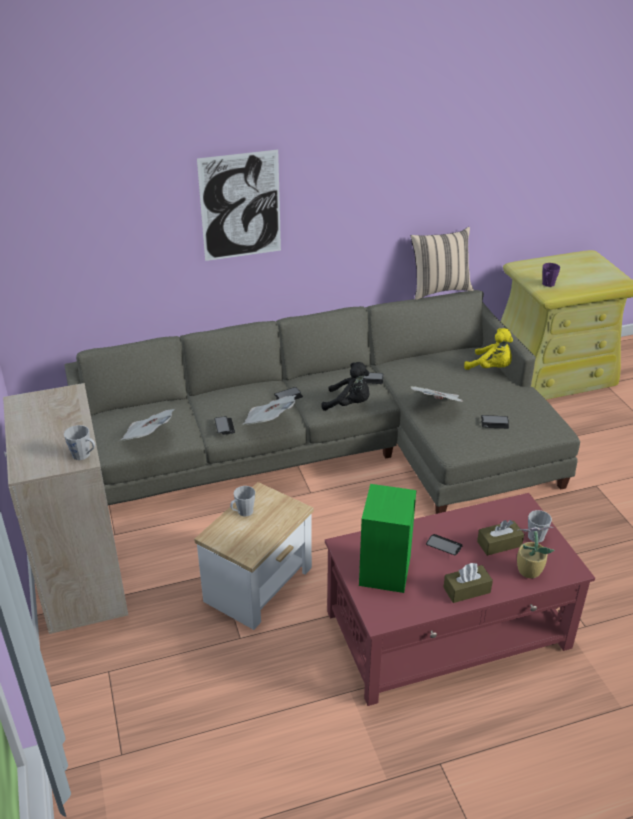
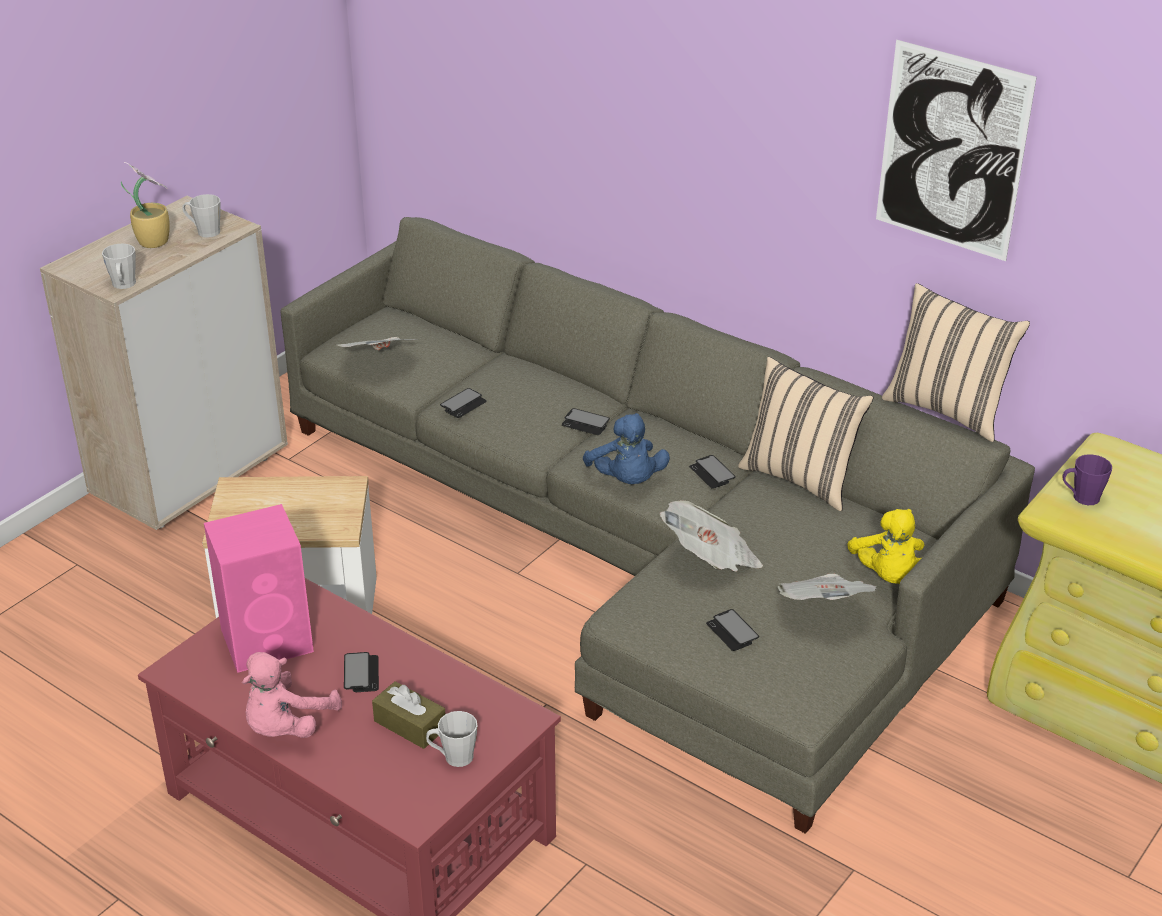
camera: 55 degrees right, 0 degrees up
(240, 206) = (656, 106): picture -> picture (952, 151)
(243, 512) = (296, 490): grey mug -> grey mug (204, 231)
(269, 422) = (509, 433): newspaper -> newspaper (823, 608)
(349, 404) = (626, 480): black plush toy -> blue plush toy
(385, 569) = (269, 640): green speaker -> pink speaker
(399, 358) = (800, 478): none -> beige pillow
(466, 590) = (286, 726): brown tissue box -> pink plush toy
(527, 570) = (374, 772): potted plant -> potted plant (153, 241)

